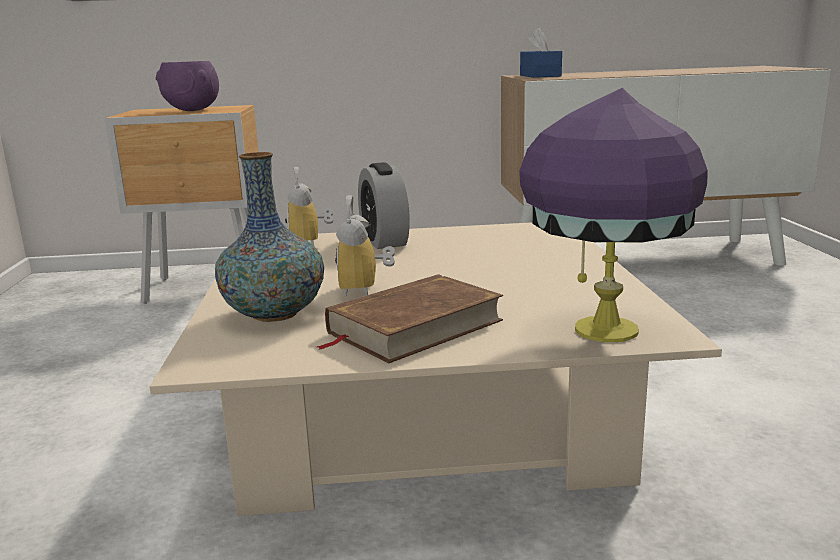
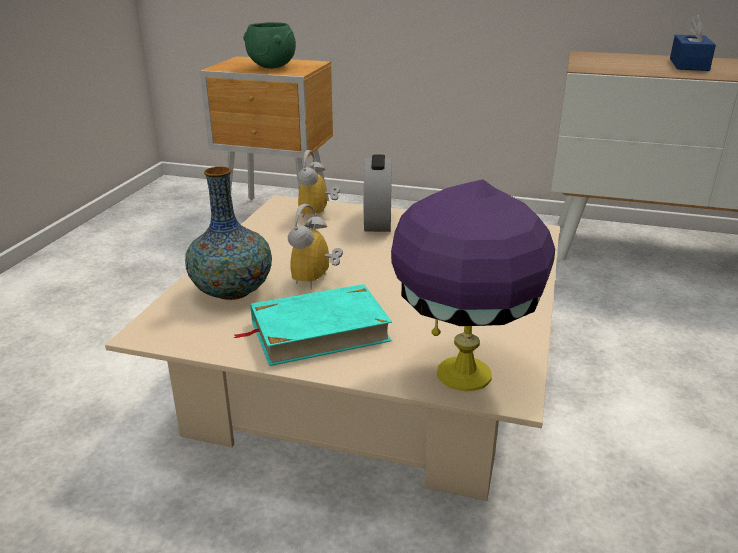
camera: 20 degrees right, 10 degrees up
(191, 111) = (271, 67): purple bowl -> green bowl
(414, 326) = (318, 331): brown book -> turquoise book
(540, 76) = (599, 60): blue tissue box -> blue tissue box (688, 65)

